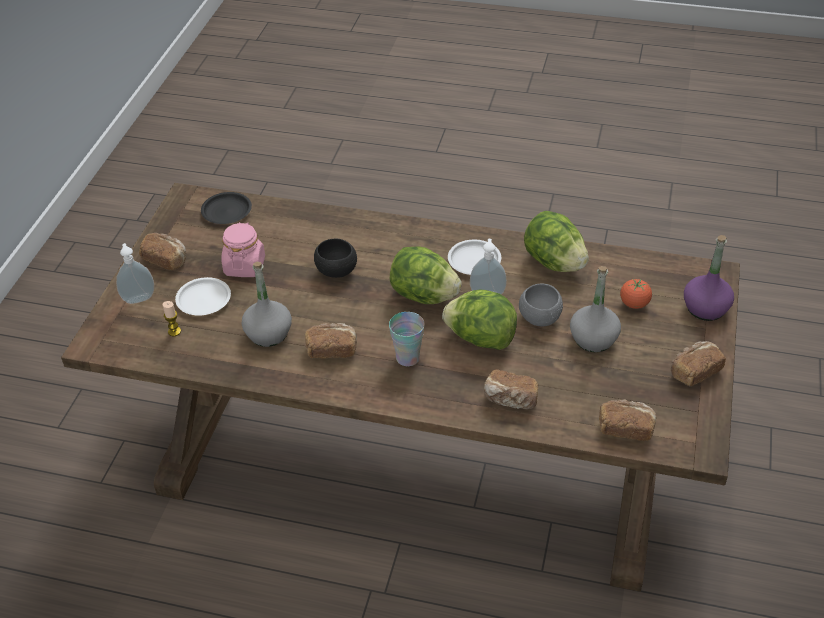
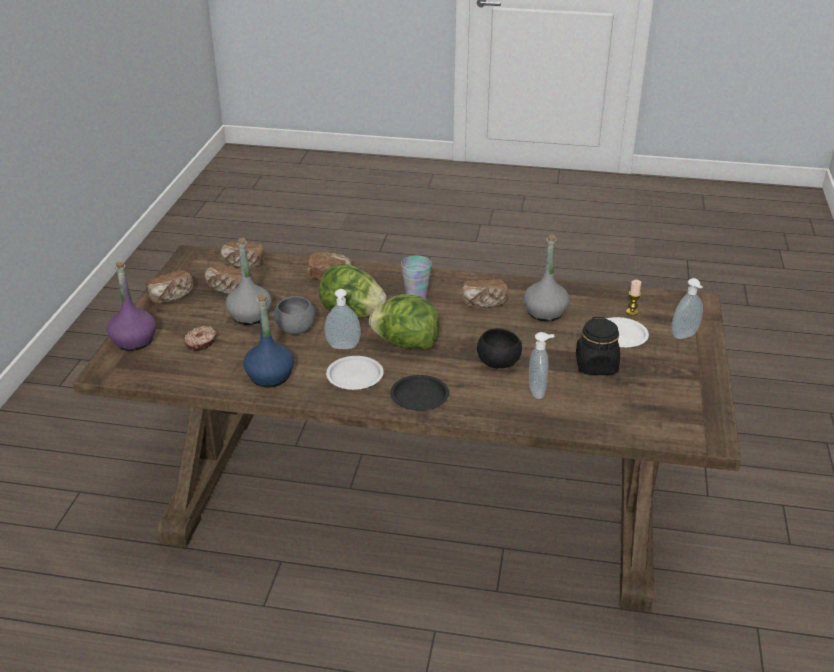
camera: 175 degrees right, 10 degrees down
(166, 259) = (684, 370): bread -> bread (228, 289)
(226, 211) = (650, 422): black plate -> black plate (420, 396)
(244, 266) = (596, 366): pink jar -> black jar
(309, 241) = (538, 392): none -> soap dispenser
(554, 263) = (270, 377): lettuce -> blue bottle
(634, 304) = (201, 343): tomato -> donut

